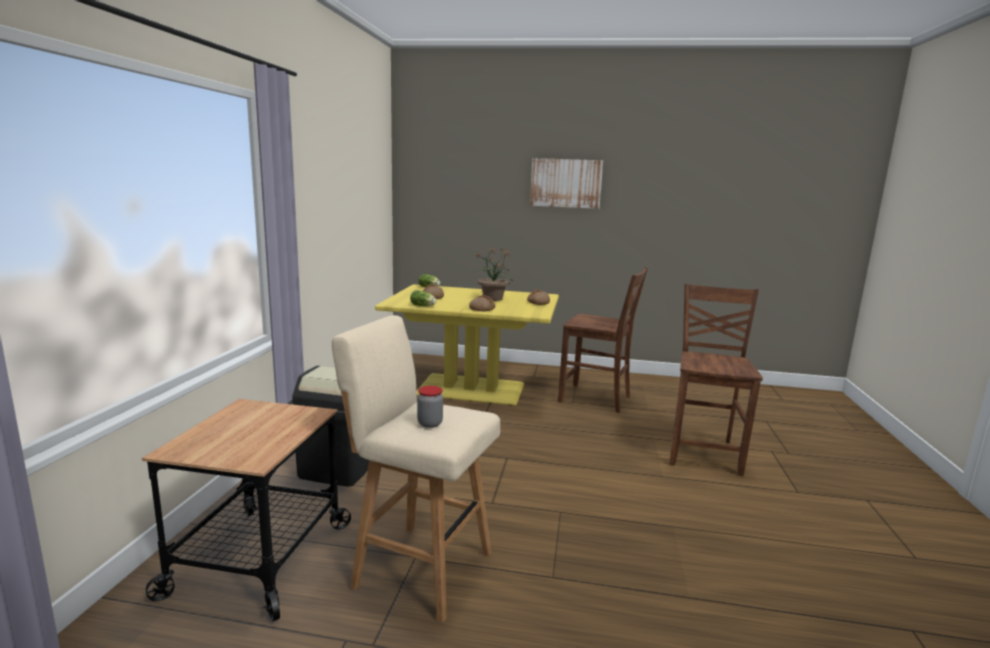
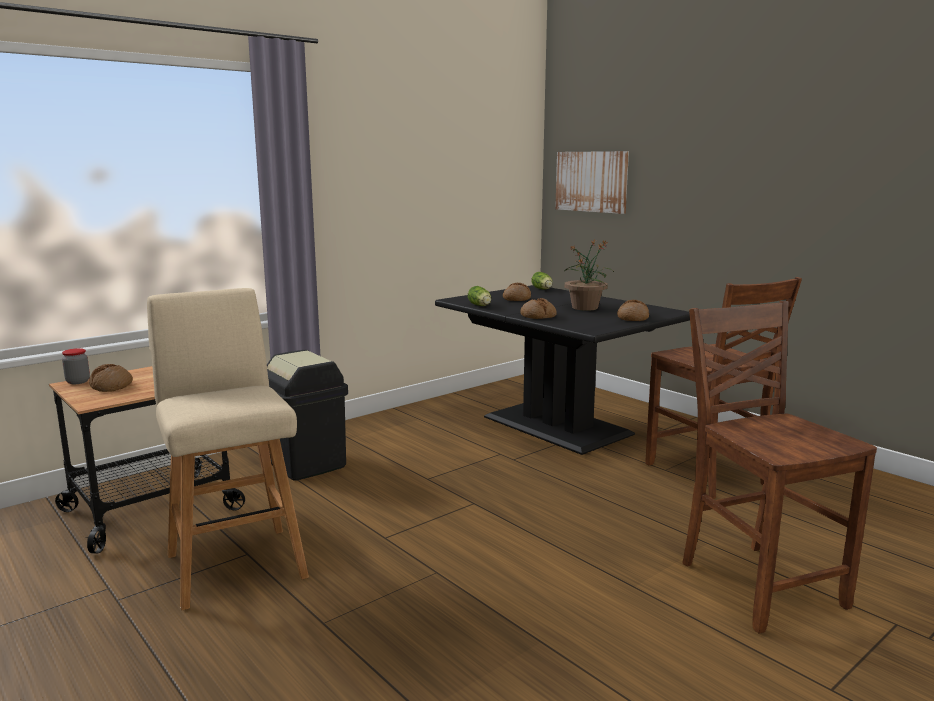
camera: 40 degrees right, 0 degrees up
(231, 440) = (112, 386): none -> bread
(430, 423) = (209, 400): jar -> jar (78, 382)
(470, 390) = (556, 426): yellow dining table -> black dining table
(566, 183) = (742, 148): picture -> picture (591, 181)
(704, 452) = (758, 583): brown chair -> brown chair turned 75 degrees counterclockwise

